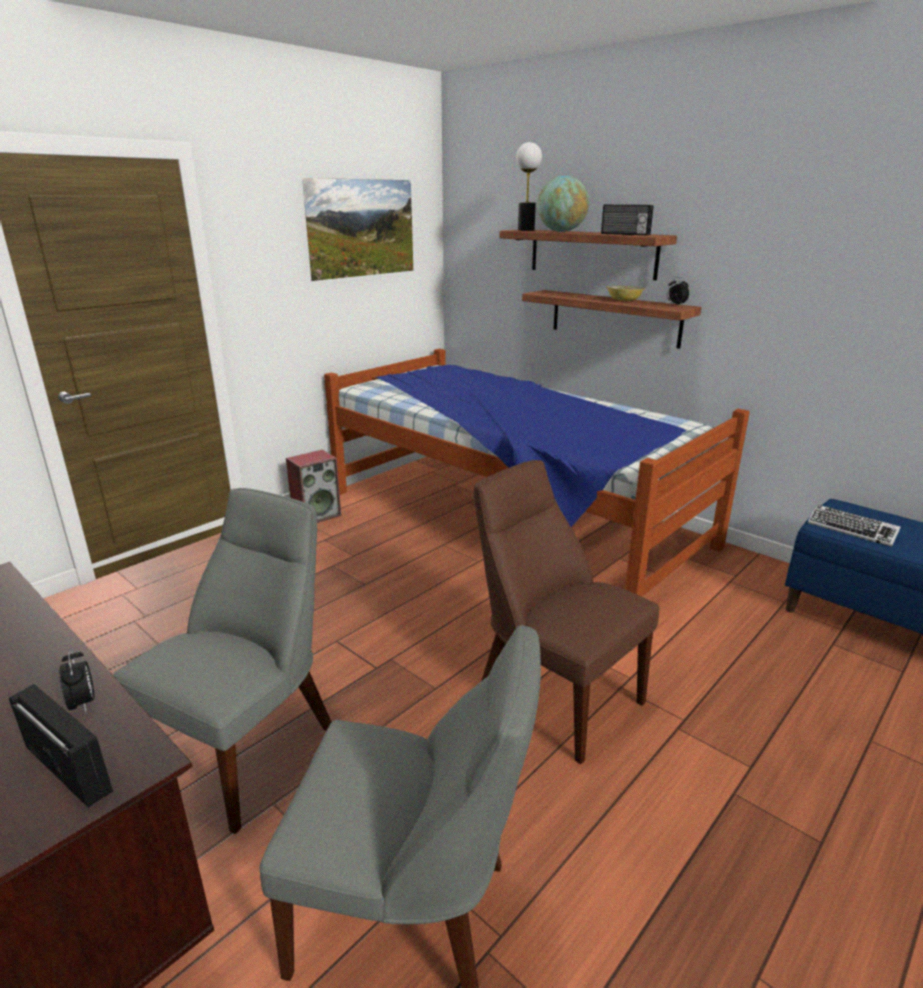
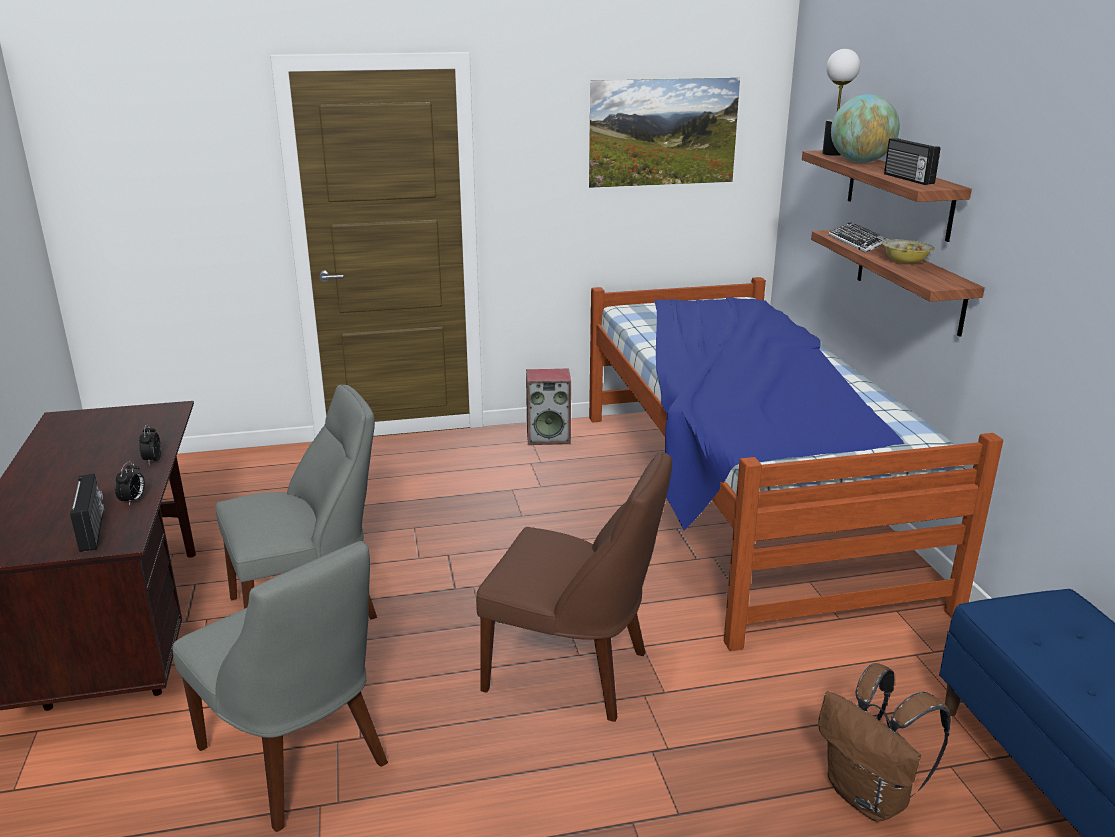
camera: 35 degrees right, 0 degrees up
(553, 694) = (574, 672): brown chair -> brown chair turned 120 degrees clockwise
(675, 305) = (954, 279): alarm clock -> alarm clock (152, 460)
(825, 687) = (870, 797): none -> brown backpack
(851, 529) = (1025, 629): keyboard -> keyboard (857, 243)

